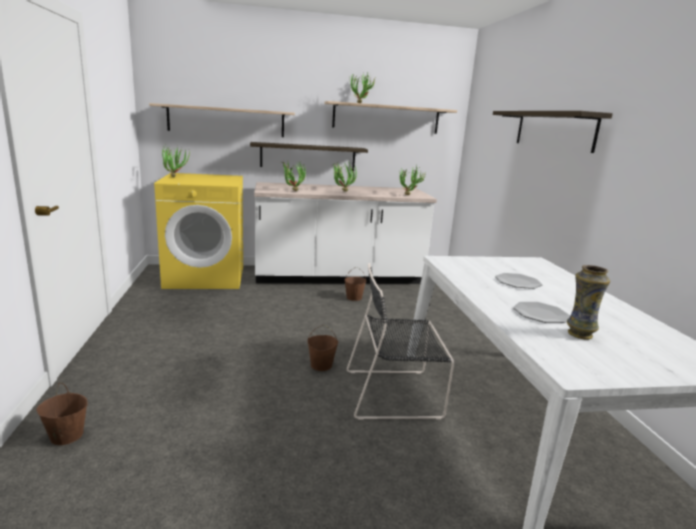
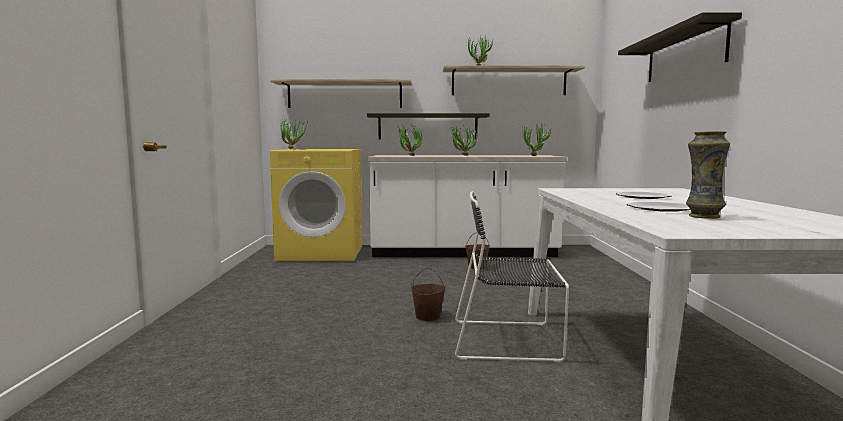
camera: 10 degrees right, 10 degrees down
(66, 436) = (148, 361): brown bucket -> none

